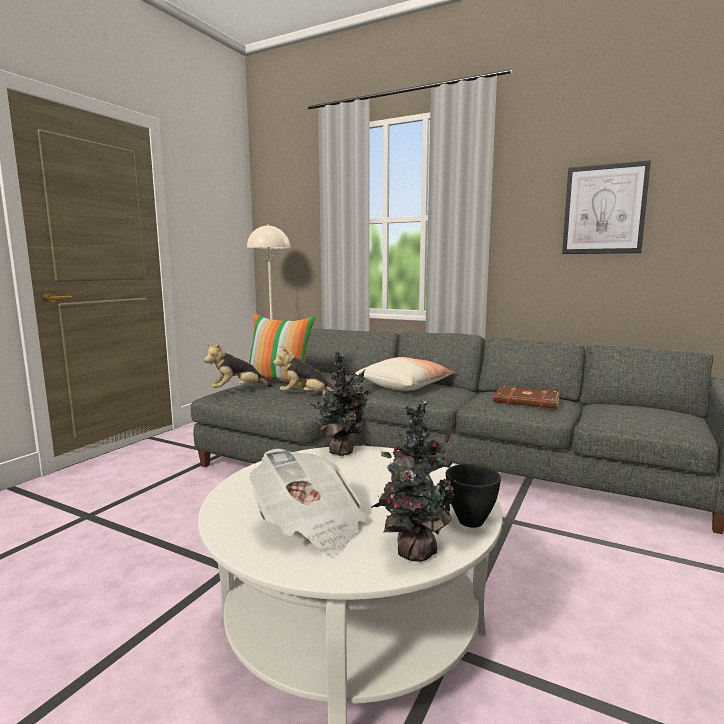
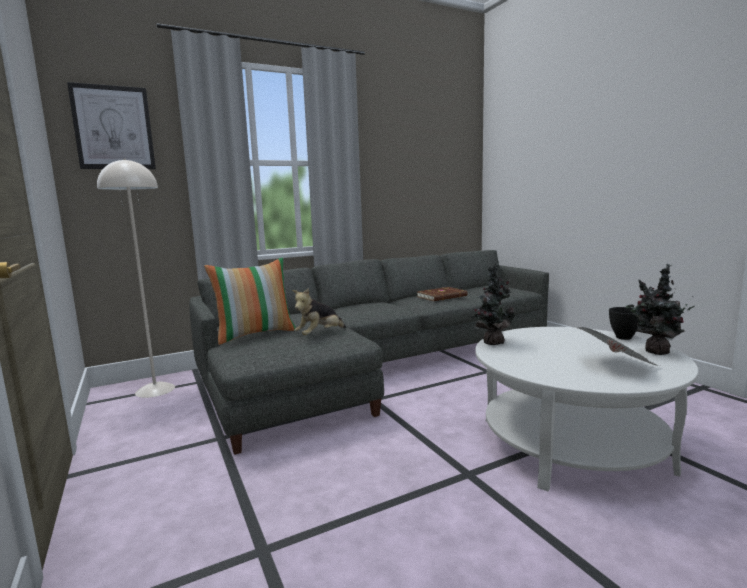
camera: 55 degrees left, 0 degrees up
(238, 390) = (258, 349): plush toy -> none
(405, 386) = (353, 309): pillow -> none
(604, 209) = (419, 164): picture -> picture (113, 128)

